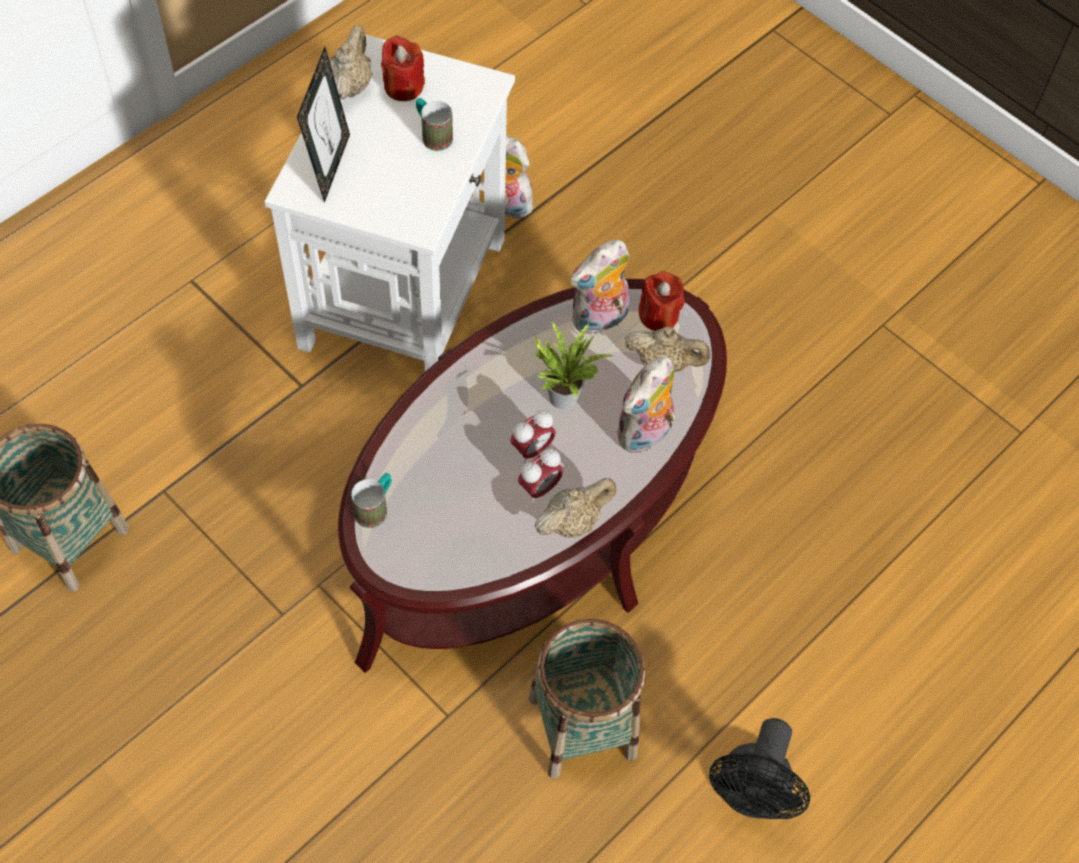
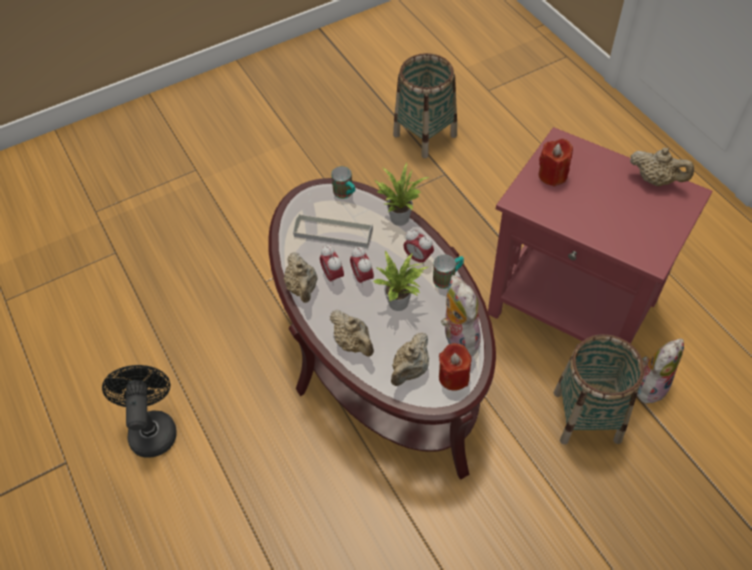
camera: 110 degrees right, 5 degrees down
(330, 166) = (578, 160): picture frame -> none
(403, 86) = (653, 209): red candle -> red candle (552, 175)
(405, 293) = (571, 308): white side table -> red side table
(407, 425) = (398, 216): none -> potted plant
(433, 135) = (603, 219): mug -> mug (448, 278)
(458, 507) = (333, 233): none -> grey tray
(479, 387) = (418, 258): none -> alarm clock
(582, 726) = (232, 346): basket -> basket (586, 416)
(645, 435) = (354, 343): plush toy -> beige teapot
(751, 795) = (152, 428): black fan -> black fan turned 45 degrees clockwise

